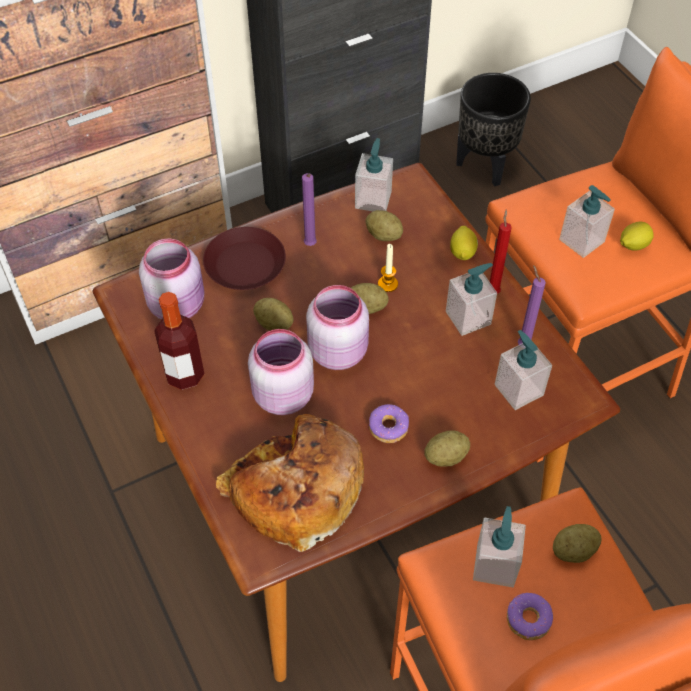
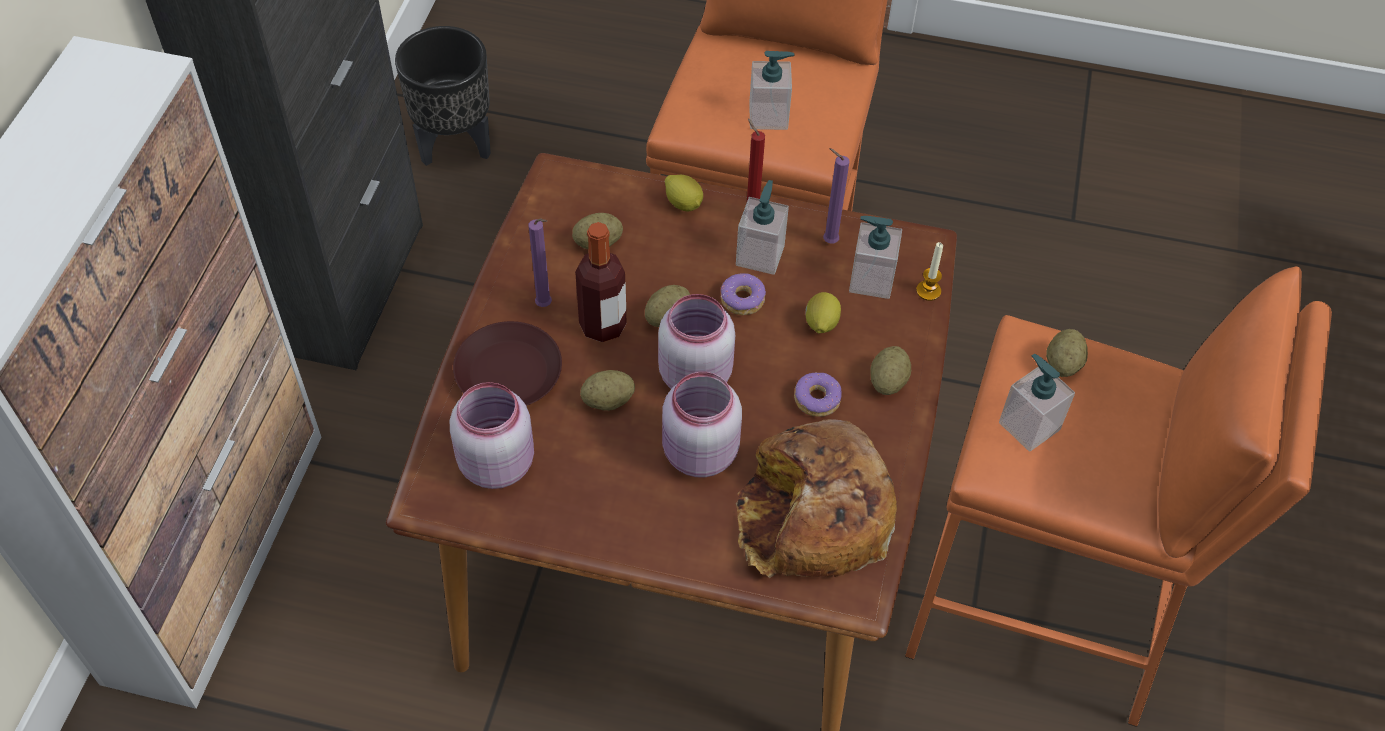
camera: 50 degrees left, 0 degrees up
(185, 375) = (591, 515): bottle -> bottle (603, 325)
(373, 200) = (545, 218): soap dispenser -> none
(387, 284) = (658, 282): candle -> candle (928, 291)
(528, 620) = (1097, 442): donut -> donut (742, 300)
(633, 245) = (810, 89): lemon -> lemon (821, 324)

